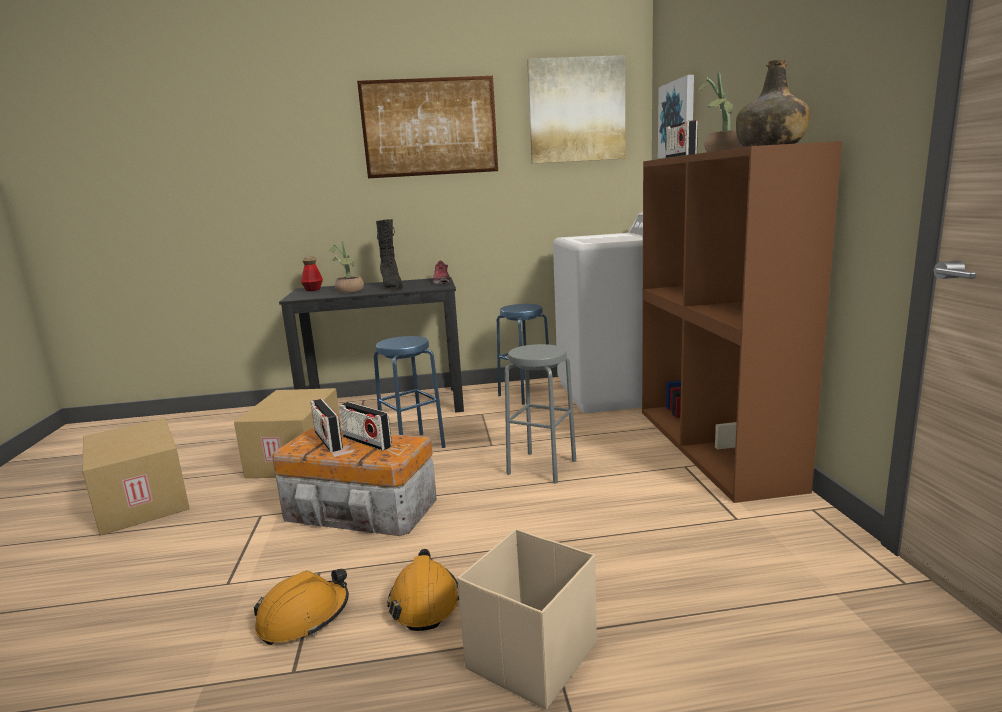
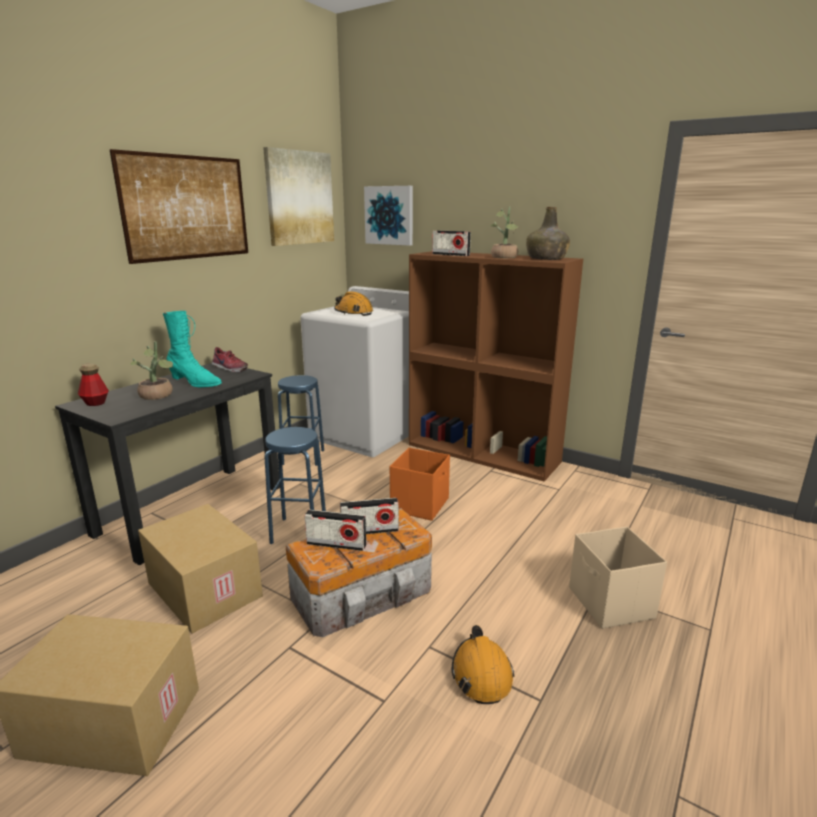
camera: 50 degrees left, 5 degrees up
(392, 287) = (195, 383): black boot -> turquoise boot
(424, 601) = (521, 616): orange hard hat -> orange hard hat (353, 313)
(542, 467) = (420, 504): grey stool -> orange storage box

